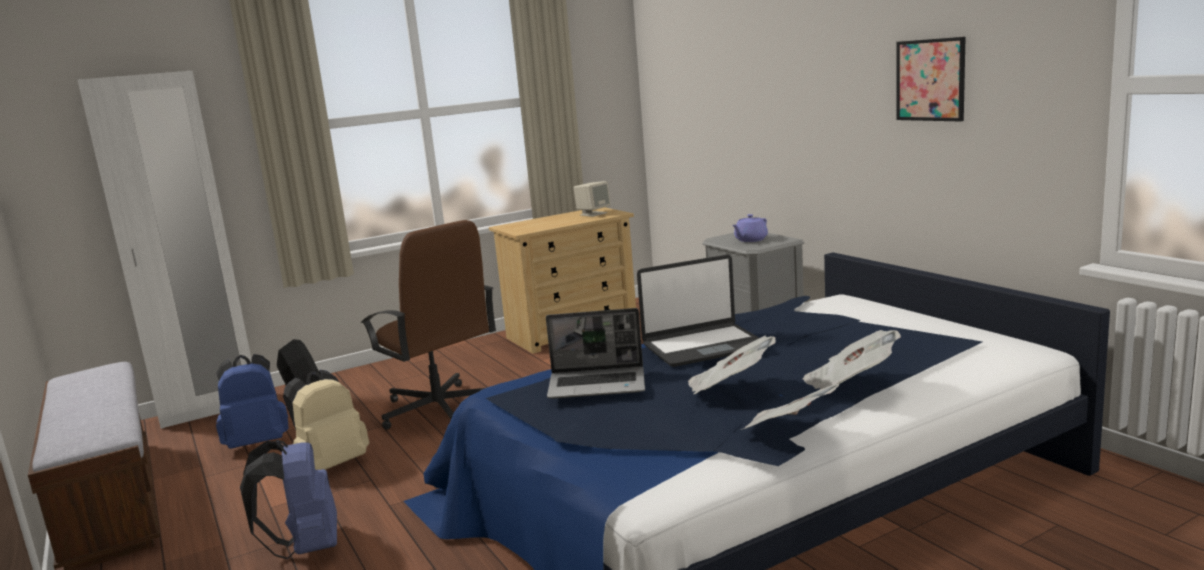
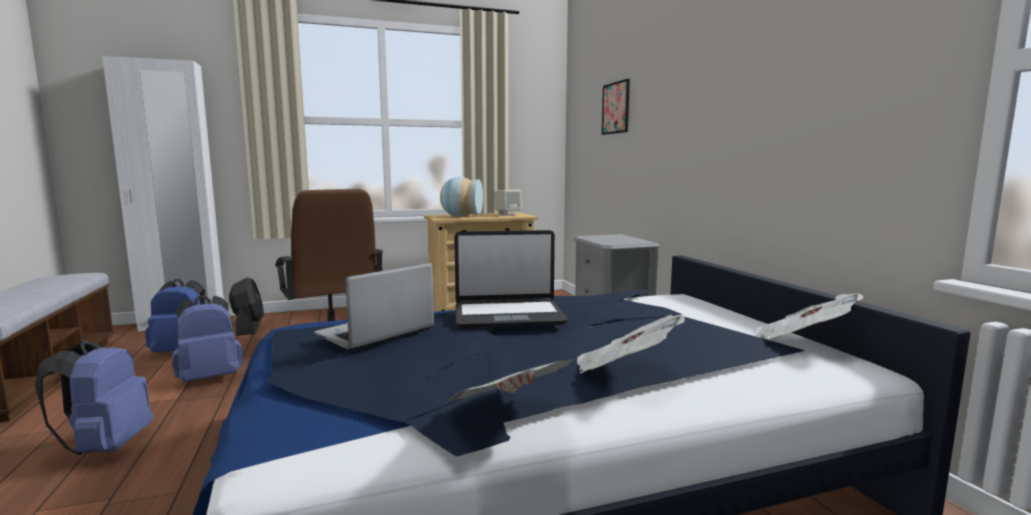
camera: 10 degrees right, 5 degrees down
(331, 465) = (210, 378): beige backpack -> blue backpack
(539, 224) = (461, 216): none -> vase
(598, 384) = (375, 333): laptop -> laptop turned 120 degrees clockwise
(729, 387) = (492, 355): newspaper -> newspaper (802, 339)
(750, 240) = (613, 239): purple teapot -> none
(930, 80) = (785, 88): picture -> picture (616, 108)

